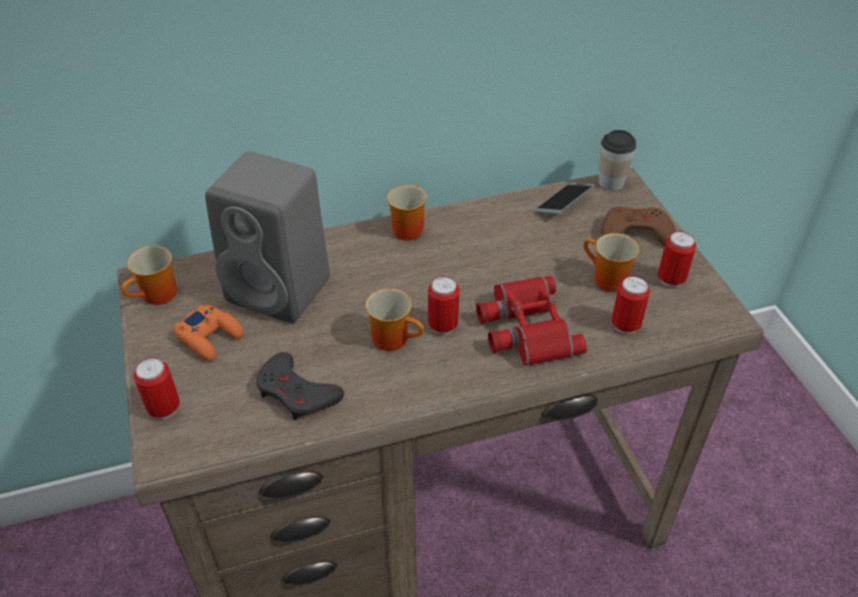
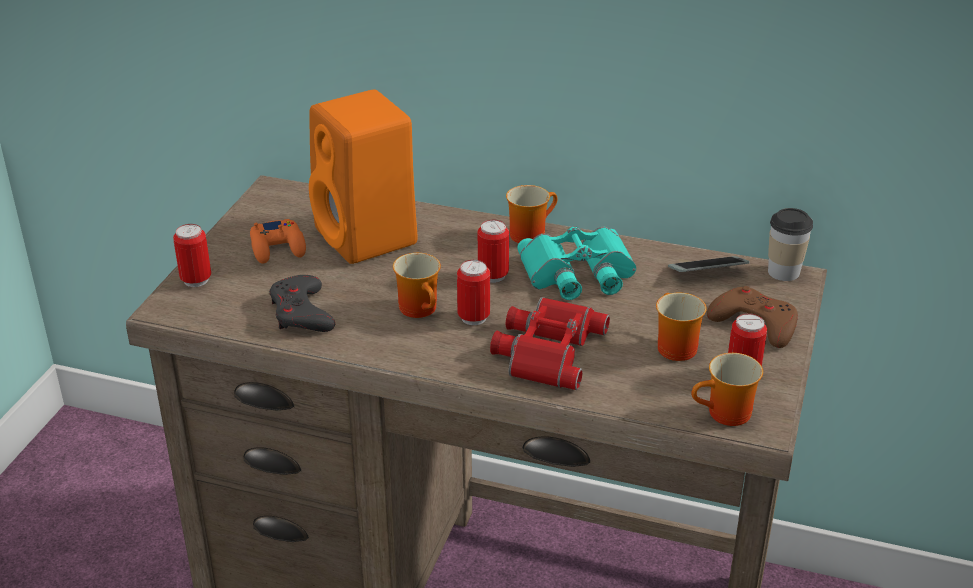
camera: 35 degrees right, 10 degrees down
(158, 296) = (269, 205): mug -> mug (726, 416)
(282, 290) = (368, 238): grey speaker -> orange speaker
(479, 247) = (578, 274): none -> turquoise binoculars
(625, 325) = (646, 388): can -> can (493, 275)

